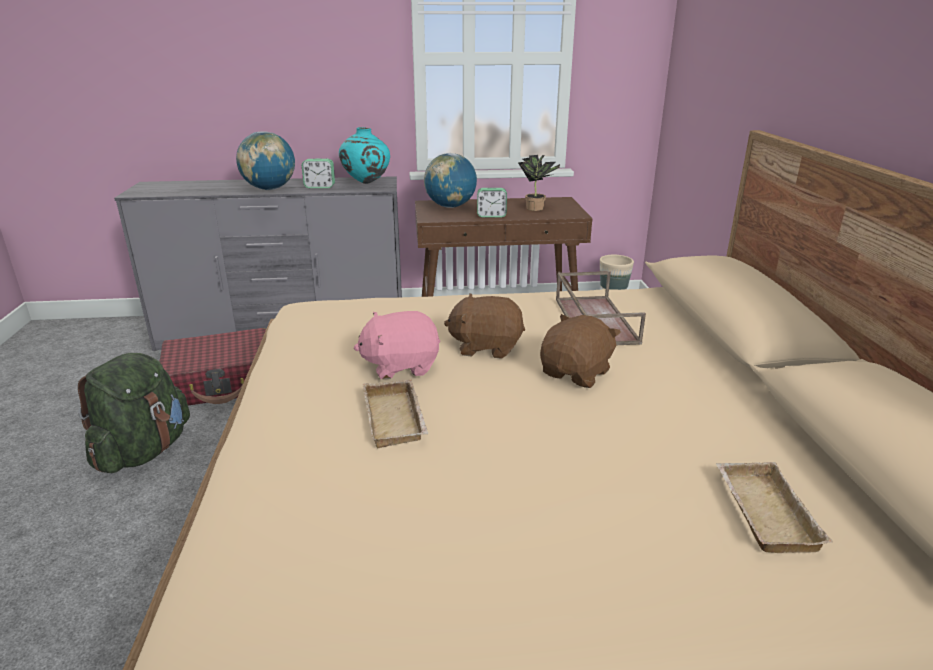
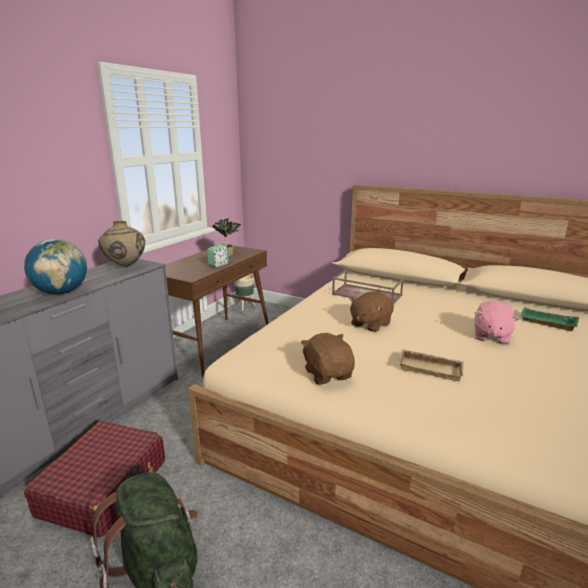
camera: 55 degrees left, 5 degrees down
(319, 187) = (99, 278): alarm clock -> none
(366, 183) = (125, 266): turquoise vase -> beige vase
(400, 366) = (371, 350): pink plush toy -> pink plush toy (490, 336)
(450, 206) = (179, 268): globe -> none
(576, 373) = (419, 315): brown plush toy -> brown plush toy (328, 374)
(761, 511) = (546, 323): beige tray -> green tray

